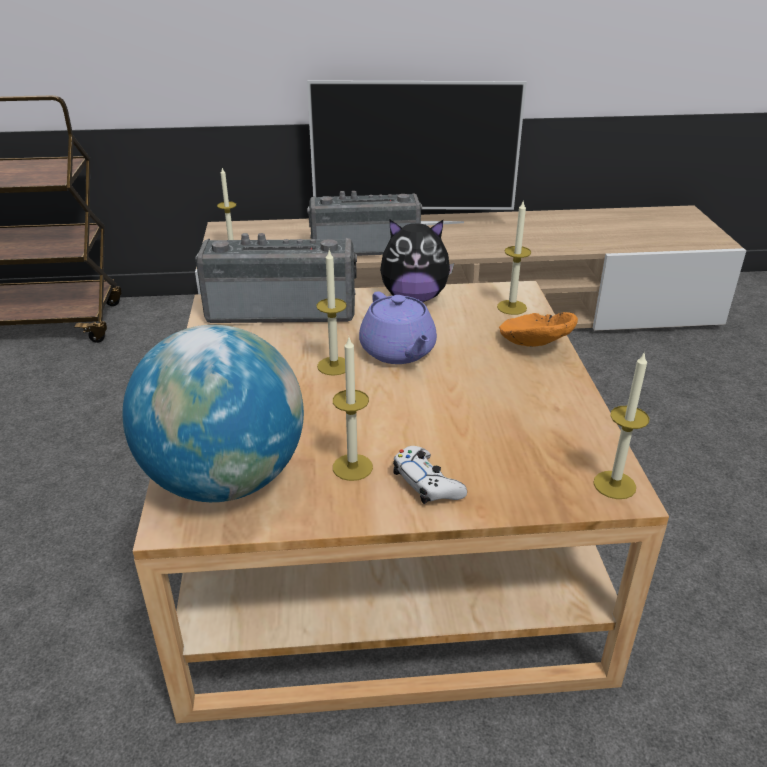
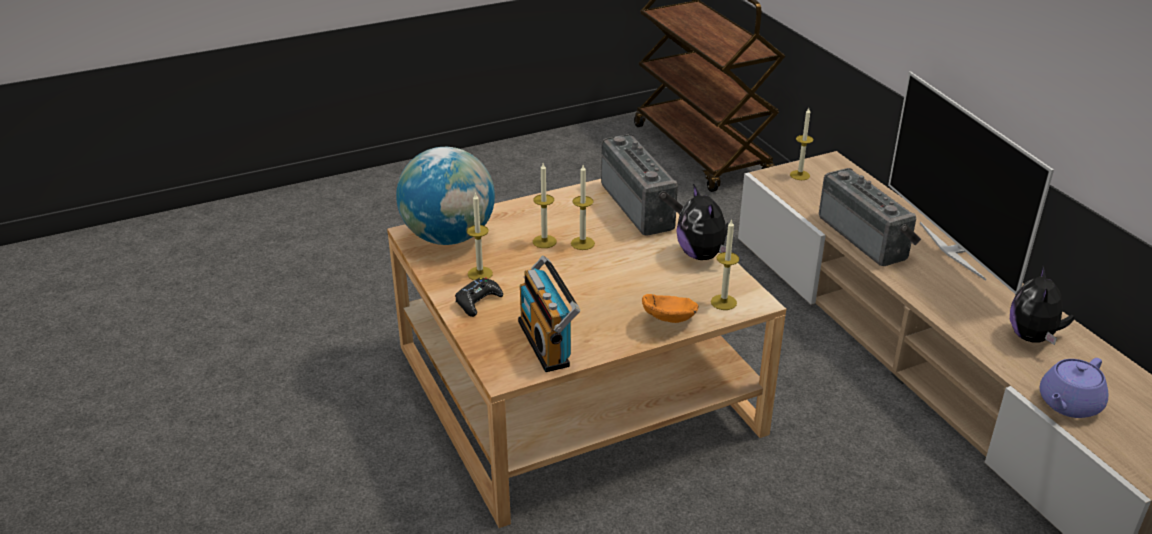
camera: 70 degrees right, 0 degrees up
(398, 352) = (617, 264): purple teapot -> purple teapot (1068, 404)
(427, 483) = (478, 302): white game controller -> black game controller
(547, 229) = (1033, 337): none -> plush toy
(553, 439) = (548, 343): none -> radio
(614, 485) = (511, 372): candle -> candle (544, 241)

